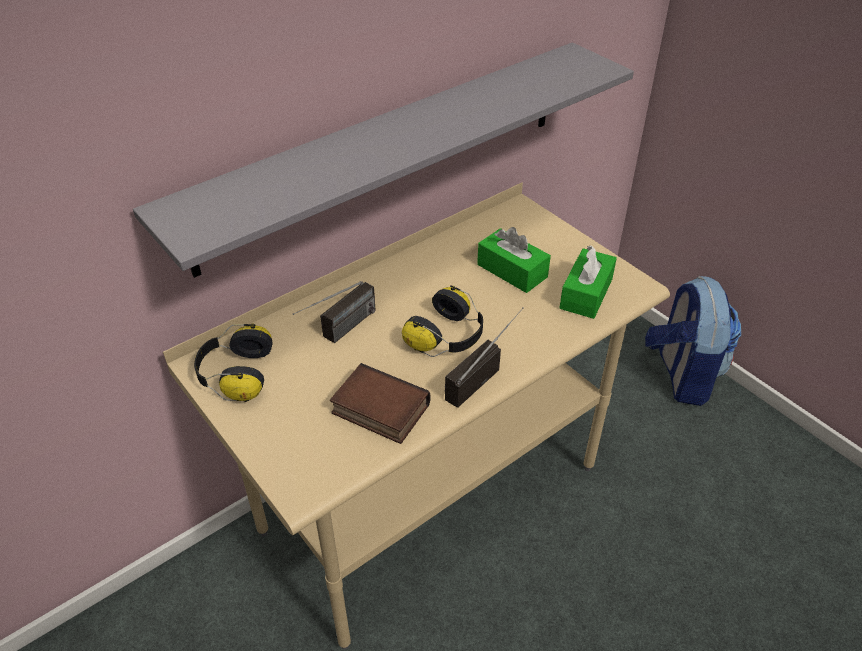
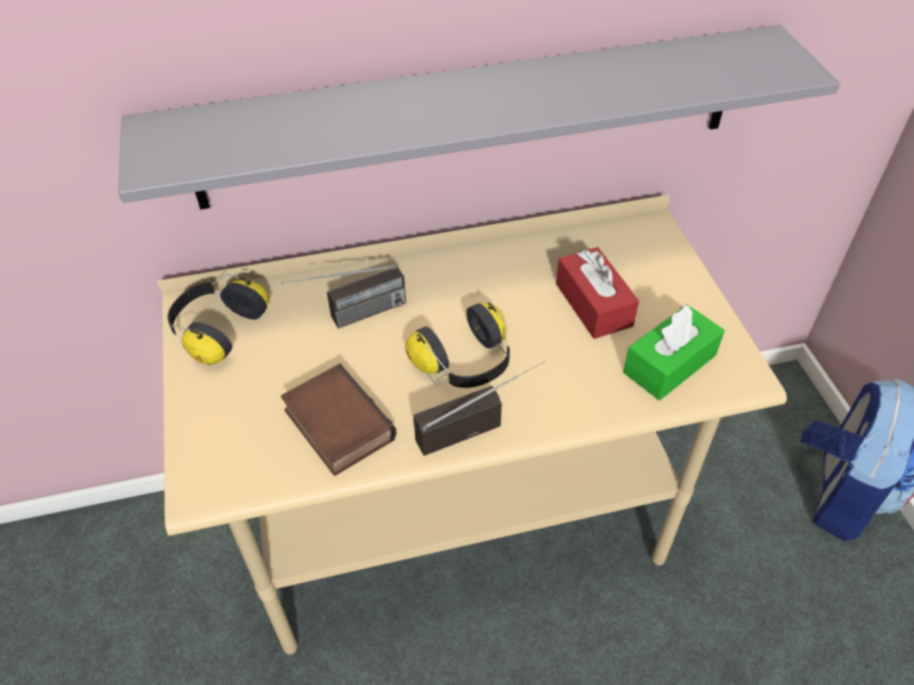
camera: 25 degrees right, 5 degrees up
(512, 271) = (593, 304): green tissue box -> red tissue box

